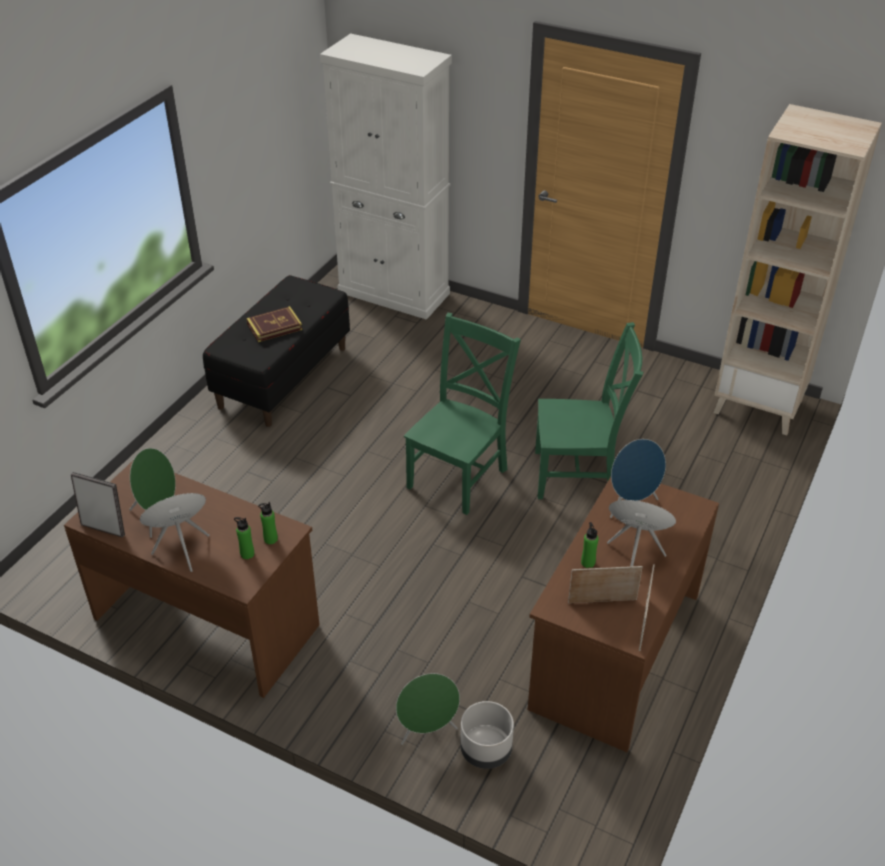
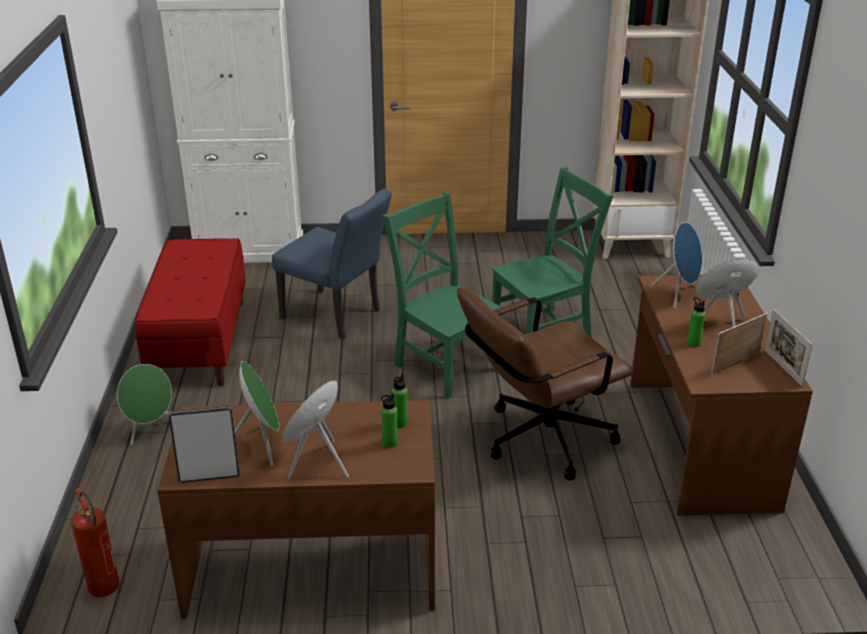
camera: 30 degrees left, 10 degrees down
(64, 574) = (106, 591): none -> fire extinguisher
(274, 327) = (194, 281): book -> none
(283, 377) = (199, 342): black bench -> red bench
(410, 390) = (337, 316): none -> blue chair
(427, 731) = (612, 569): green speaker -> green speaker (150, 430)
(460, 476) = (444, 365): green chair -> green chair turned 45 degrees counterclockwise
(473, 585) = (538, 441): none -> brown office chair
(486, 750) = (676, 561): grey planter -> none

